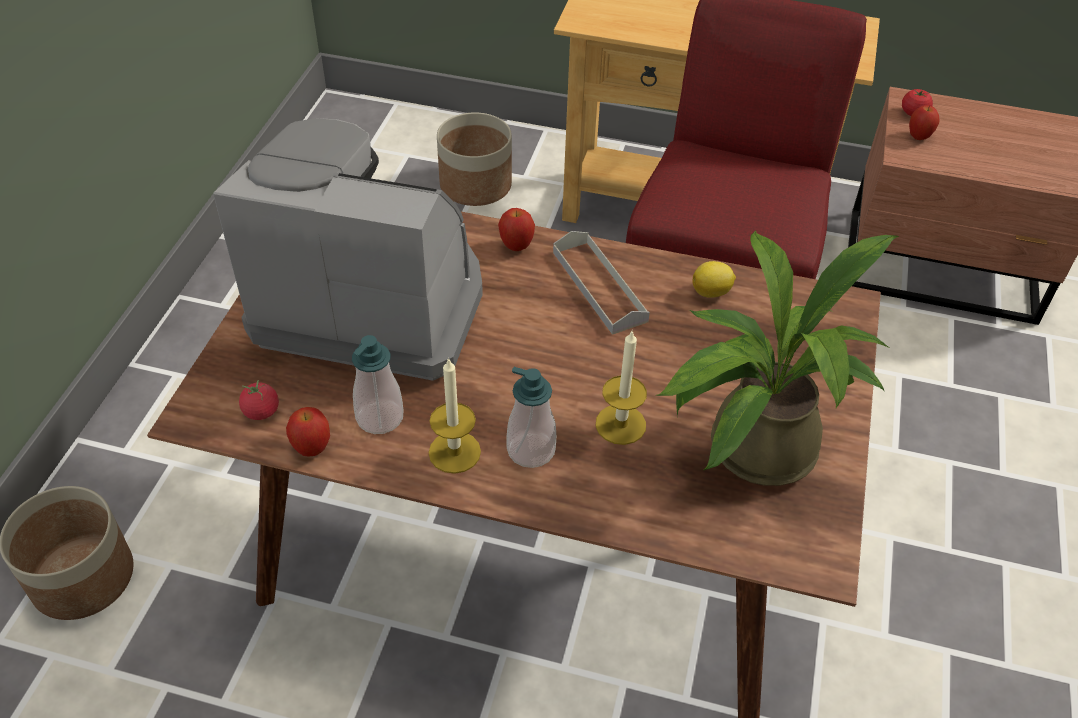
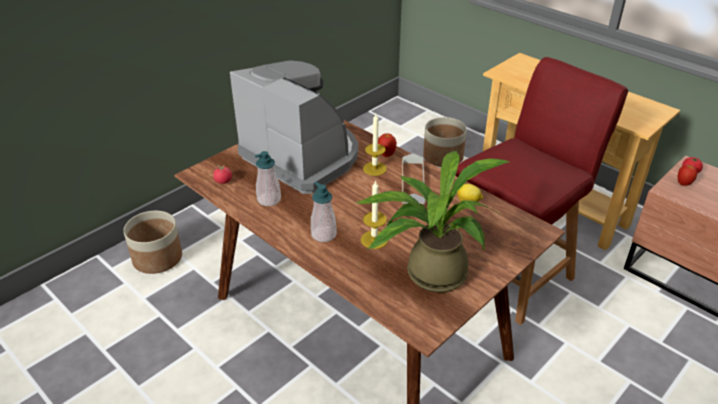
camera: 30 degrees right, 10 degrees down
(312, 448) = (232, 201): apple -> none
(454, 452) = (289, 223): candle -> candle (374, 168)

